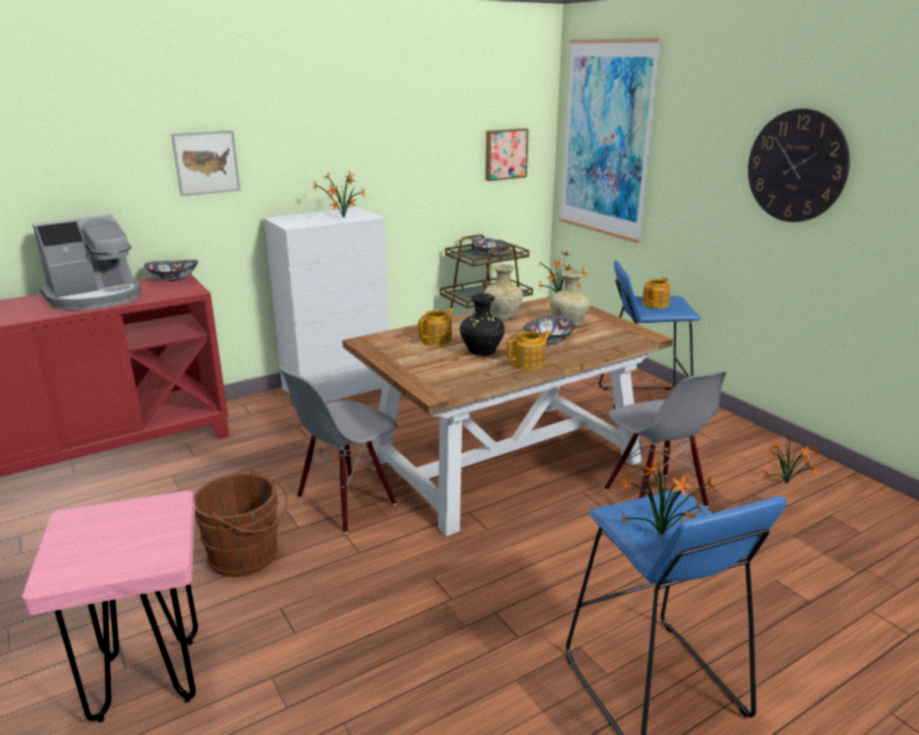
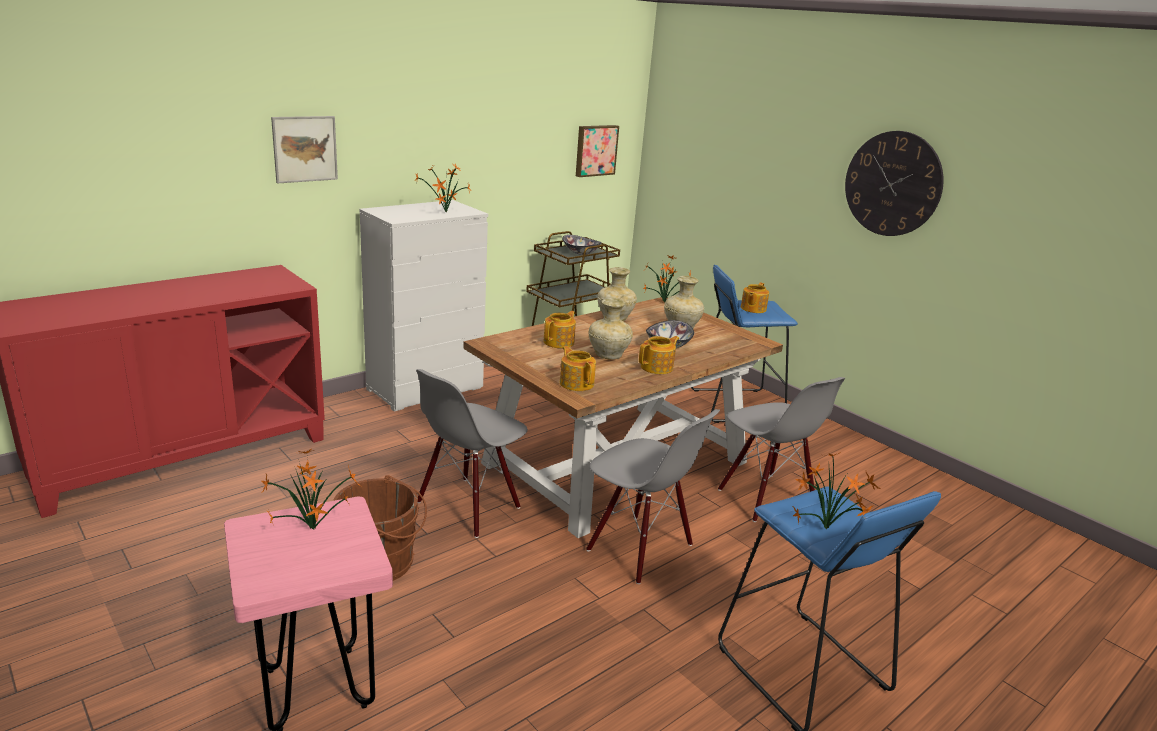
camera: 10 degrees left, 0 degrees up
(95, 297) = (190, 291): coffee machine -> none
(174, 279) = (268, 271): bowl -> none
(438, 379) = (576, 383): none -> teapot
(482, 352) = (608, 356): black vase -> beige vase
(506, 548) = (639, 548): none -> grey chair
(606, 139) = (699, 142): picture -> none
(787, 484) = (881, 482): potted plant -> potted plant (316, 530)

